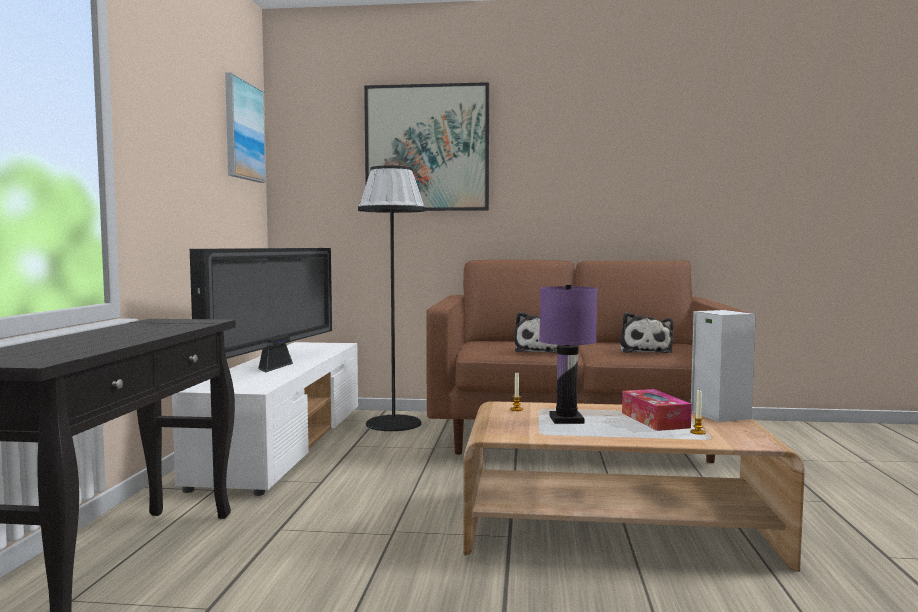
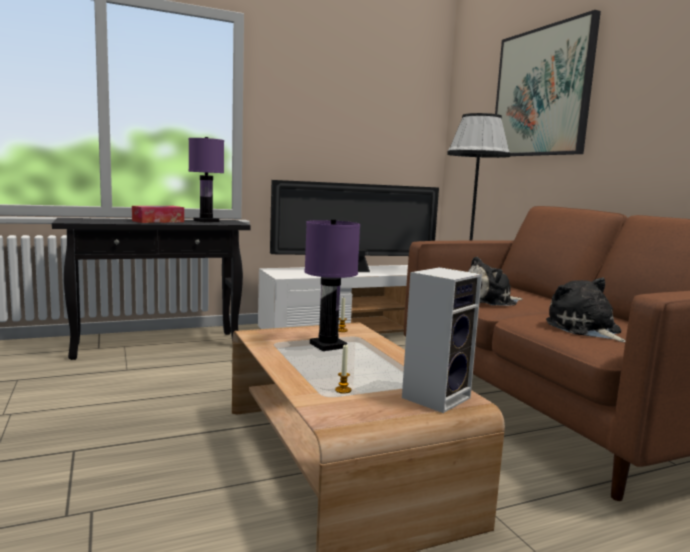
camera: 60 degrees right, 5 degrees up
(153, 325) = (206, 221): none -> purple table lamp
(243, 131) = (409, 95): picture -> none
(645, 351) = (585, 329): plush toy -> plush toy turned 90 degrees clockwise
(655, 420) = (370, 372): tissue box -> tissue box (158, 221)

